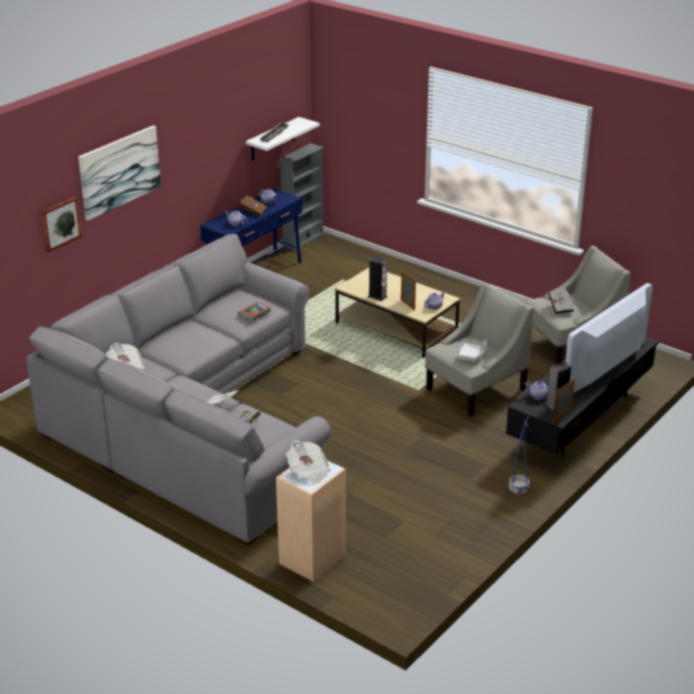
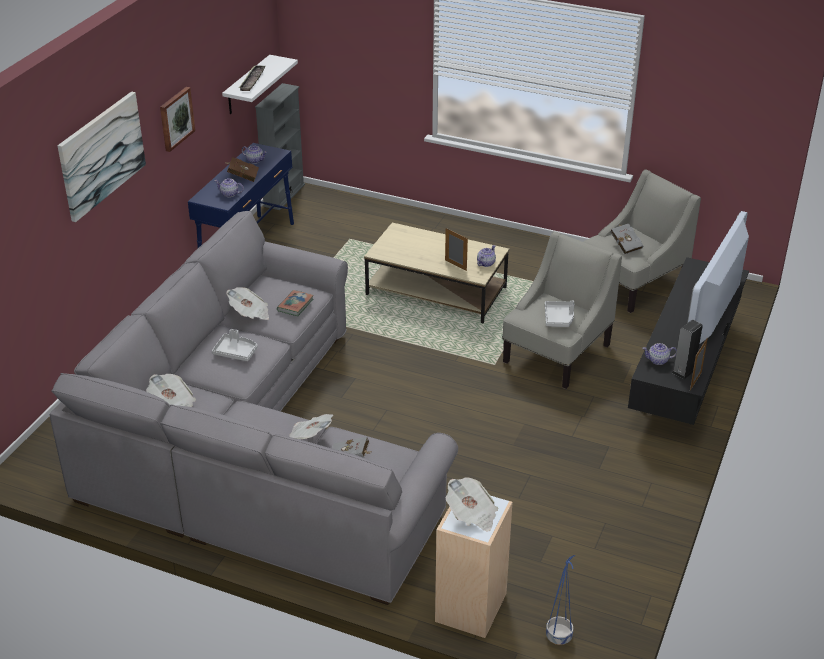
camera: 15 degrees left, 5 degrees up
(60, 223) = (45, 232): picture -> picture (176, 118)
(192, 340) = (236, 352): none -> grey tray
(216, 314) = (250, 313): none -> newspaper
(377, 296) = (417, 259): speaker -> none
(518, 489) = (659, 471): blue planter -> blue planter (559, 636)

